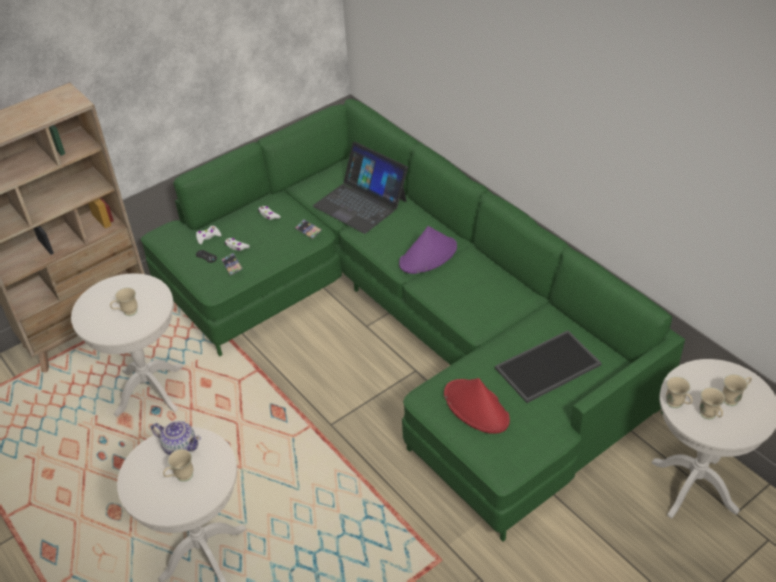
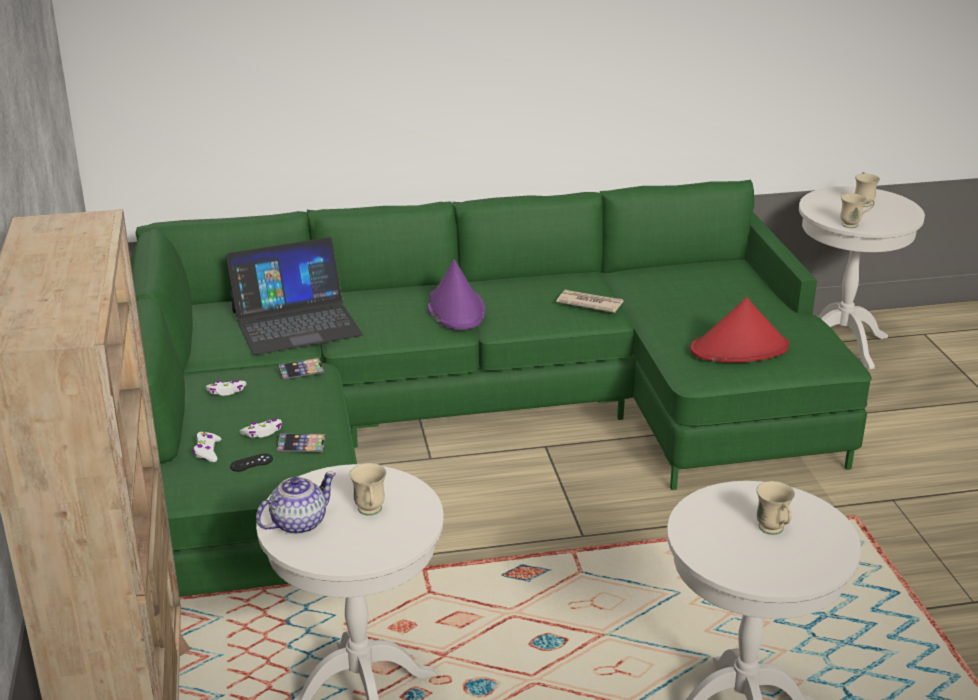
camera: 65 degrees left, 15 degrees down
(180, 446) = (710, 520): teapot -> teapot (298, 523)
(485, 311) = (589, 303): none -> newspaper
(548, 368) = (711, 297): tray -> none
(710, 416) = (879, 217): beige mug -> none

